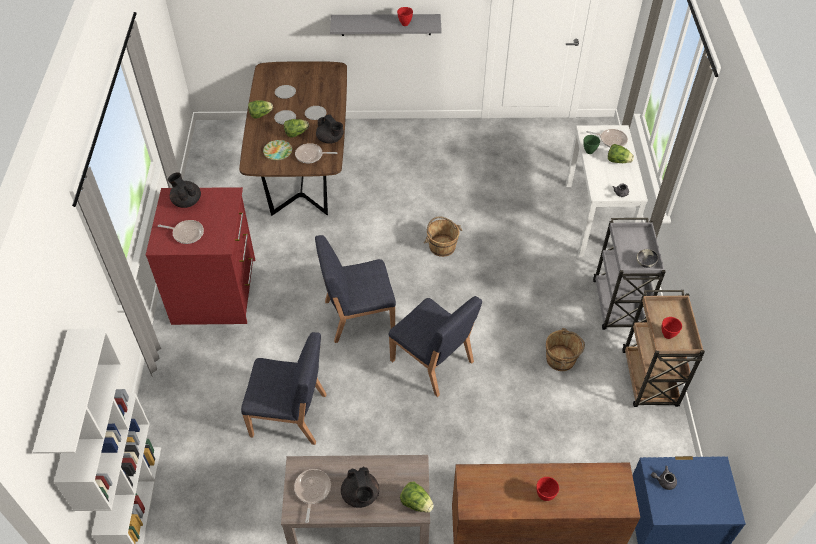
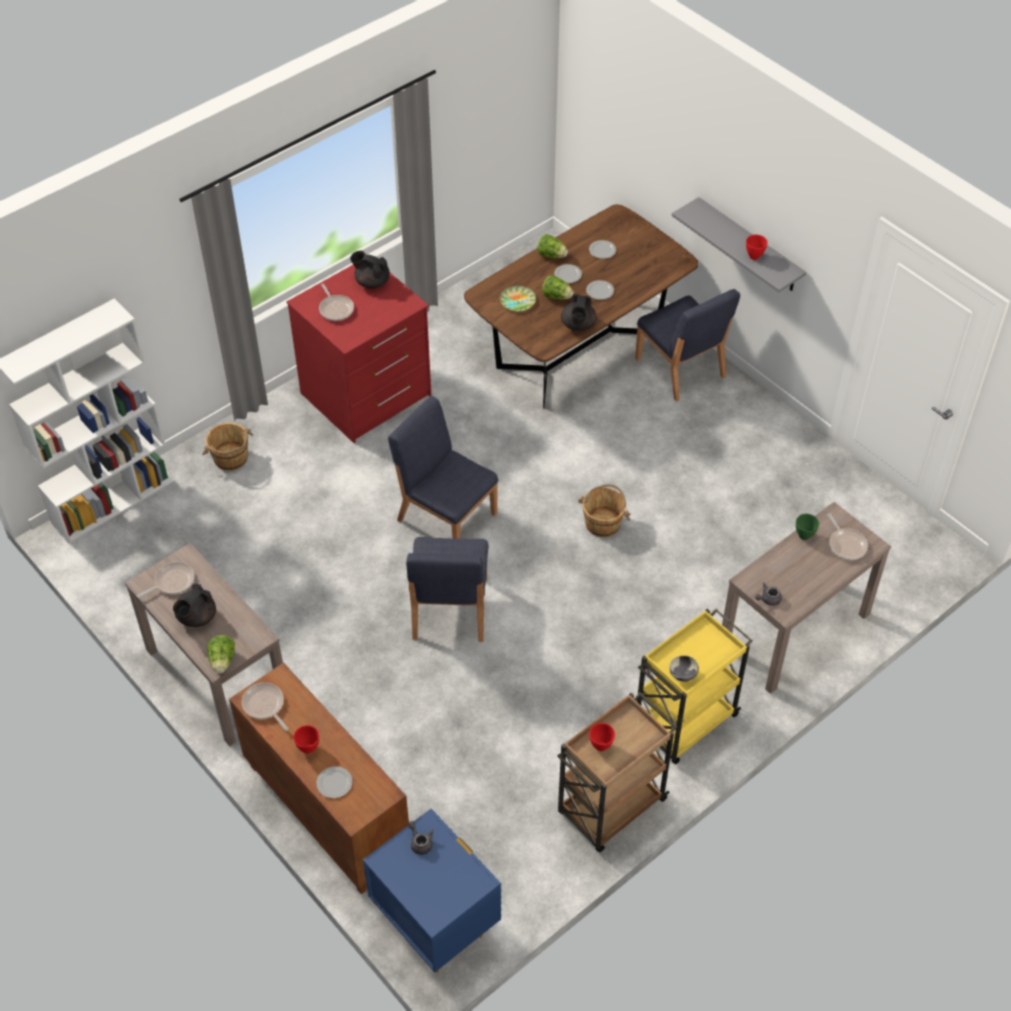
camera: 50 degrees right, 0 degrees up
(186, 201) = (372, 282): black teapot -> black teapot turned 75 degrees counterclockwise
(290, 415) = (287, 544): blue chair -> blue chair (680, 369)
(311, 155) = (540, 326): frying pan -> frying pan (265, 706)
(561, 359) = (559, 713): brown bucket -> brown bucket (231, 458)
(587, 499) = (334, 783): none -> plate
(597, 218) = (794, 631): white console table -> brown console table
(618, 161) = (819, 569): lettuce -> none
(618, 306) = (684, 723): grey cart -> yellow cart

